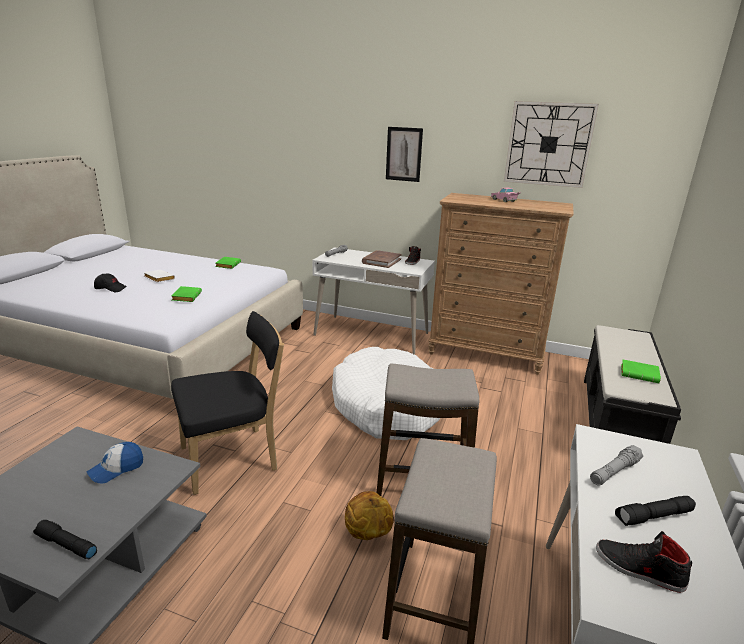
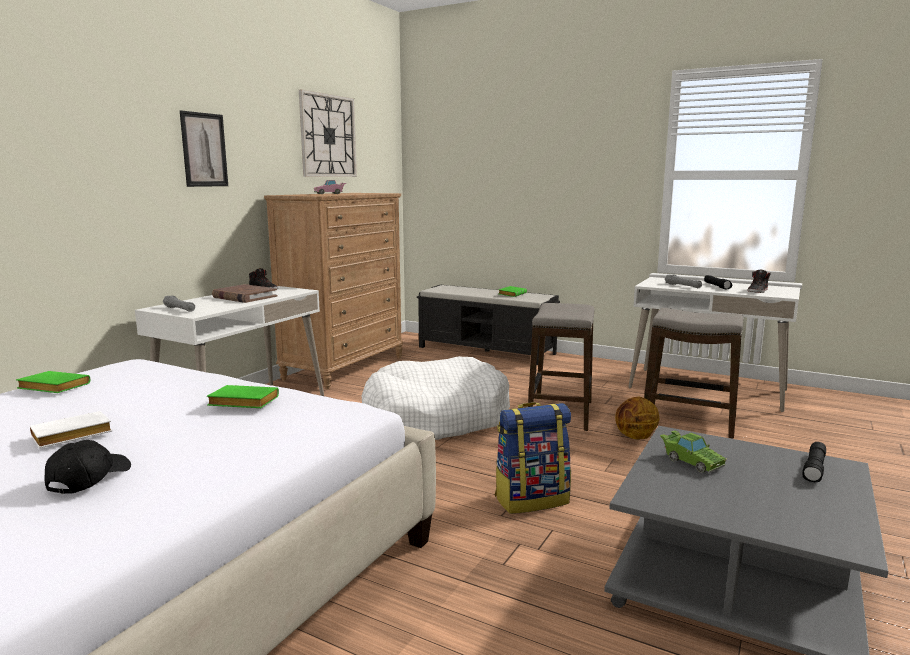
camera: 80 degrees left, 10 degrees down
(116, 469) = (690, 462): cap -> green toy car
(234, 458) = (531, 499): black chair -> backpack

